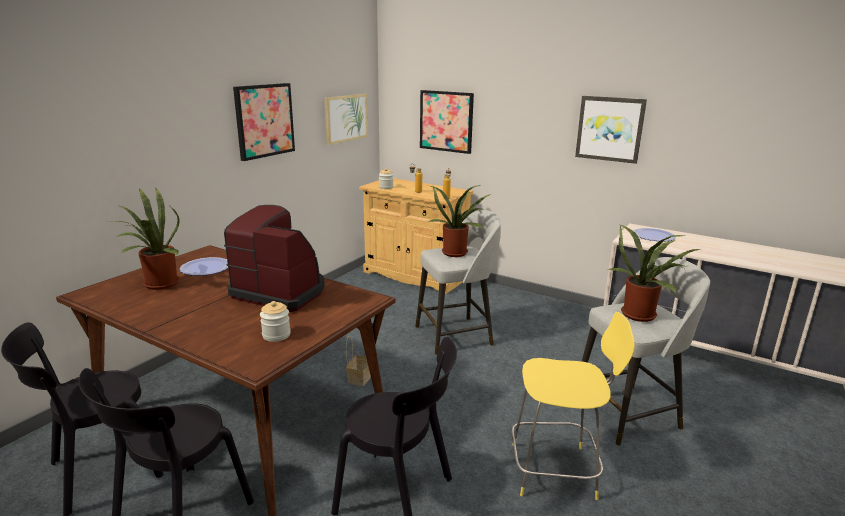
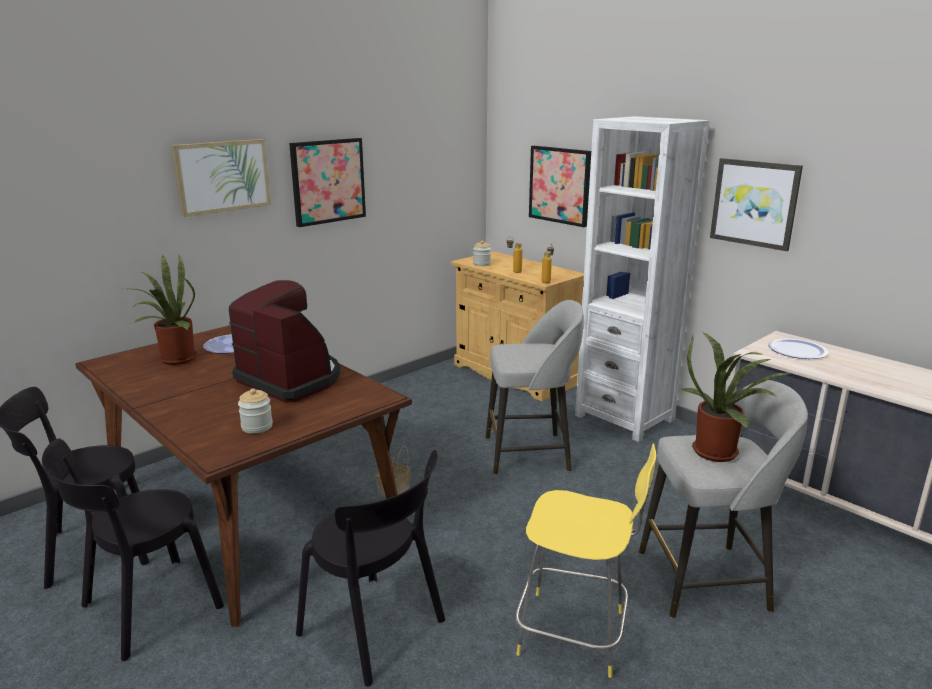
camera: 15 degrees right, 0 degrees up
(345, 118) = (438, 178): picture -> picture (222, 176)
(456, 252) = (531, 350): potted plant -> none
(513, 300) = (624, 418): none -> white bookcase

